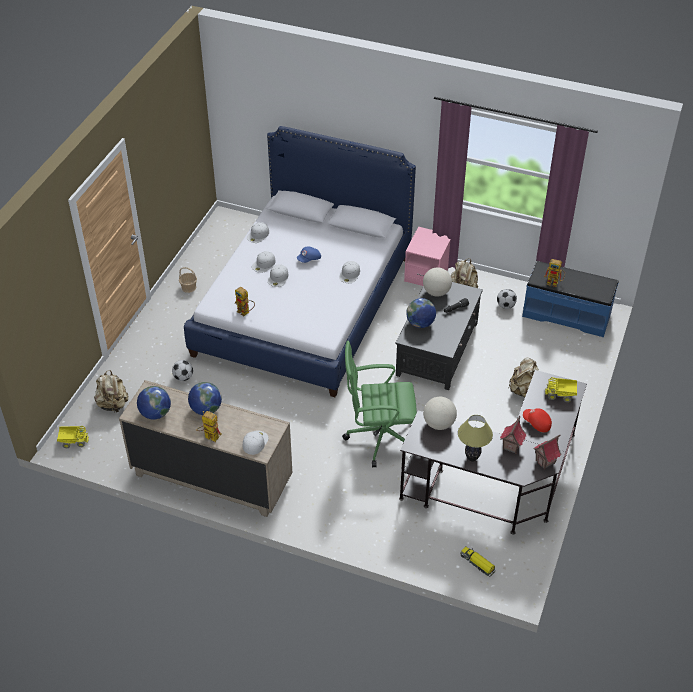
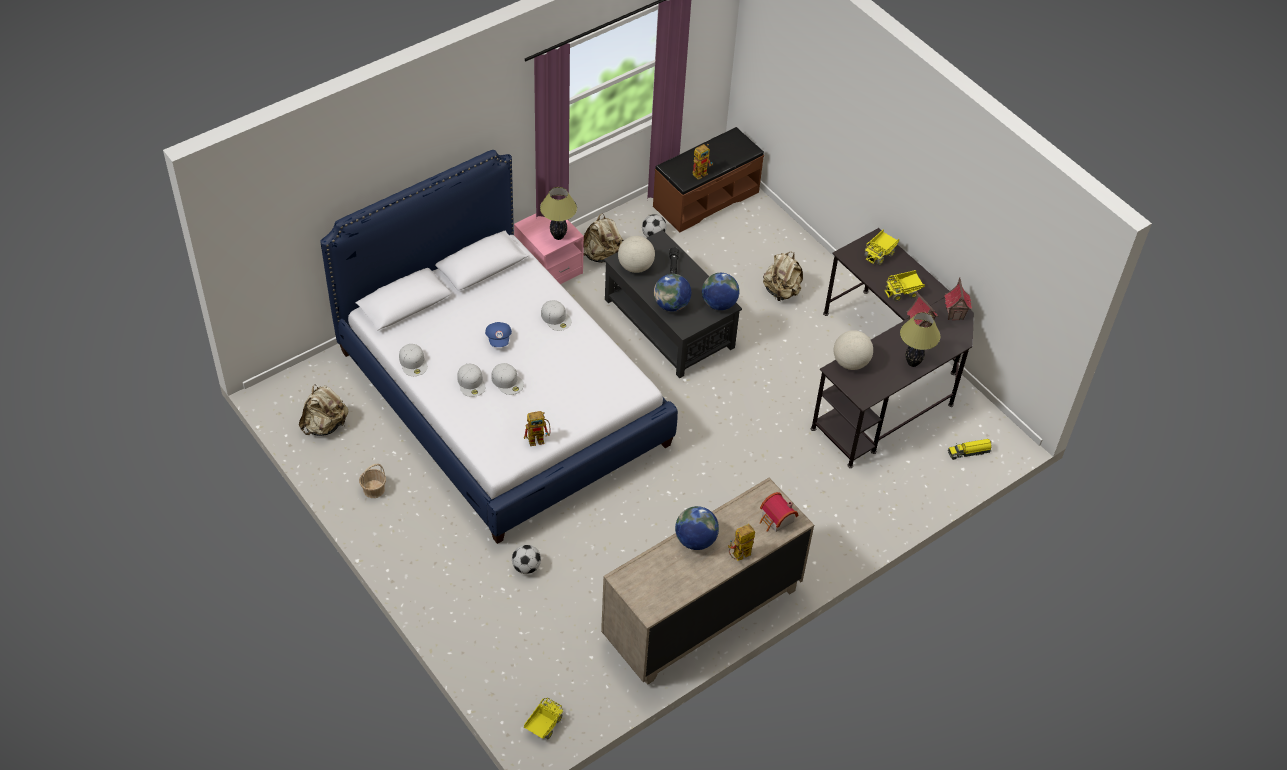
camera: 60 degrees left, 5 degrees up
(113, 404) = (515, 657): beige backpack -> beige backpack (325, 425)
(155, 413) = (666, 589): globe -> globe (719, 304)
(255, 442) = (776, 520): white cap -> toy house
(379, 437) = (755, 438): green office chair -> none
(428, 249) = (558, 236): none -> table lamp
(536, 423) = (903, 292): red cap -> toy truck
(566, 314) = (705, 199): blue bench -> brown bench

